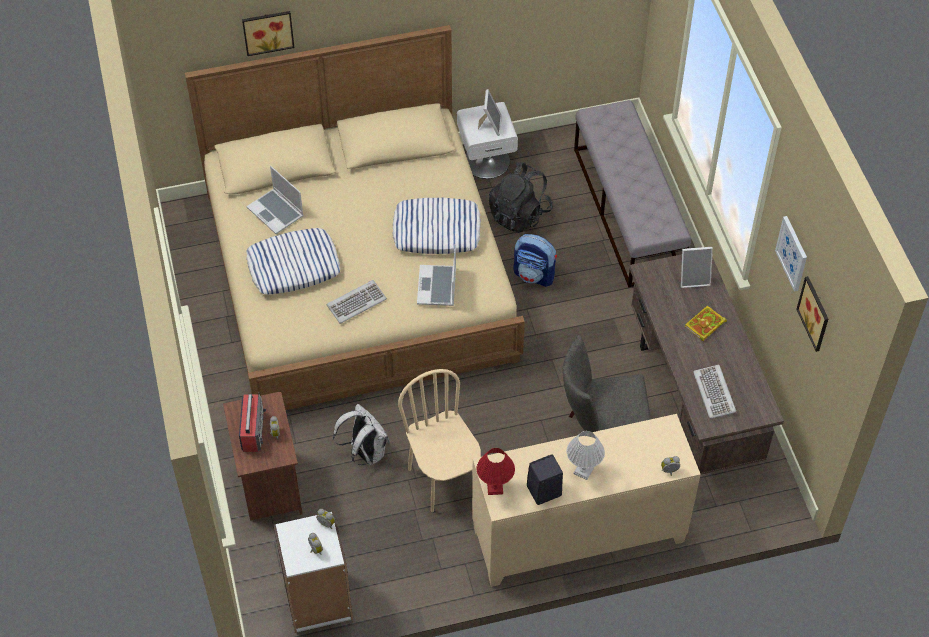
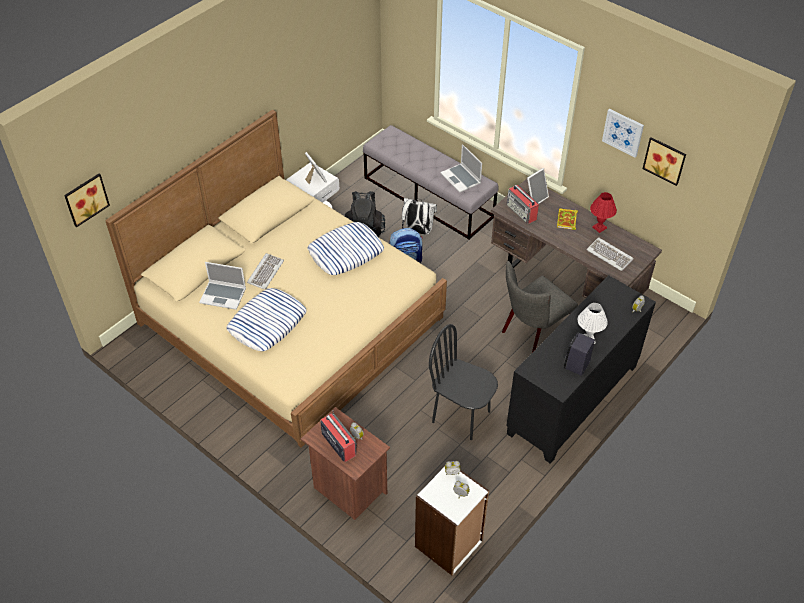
camera: 35 degrees left, 5 degrees down
(267, 31) = (156, 160): picture -> picture (85, 199)
(356, 302) = (332, 323): keyboard -> keyboard (265, 272)
(365, 453) = (394, 428): white backpack -> white backpack (417, 231)
(437, 287) = (378, 286): laptop -> laptop (461, 179)
(443, 481) = (461, 416): beige chair -> black chair
(494, 487) = (545, 381): red table lamp -> red table lamp (599, 227)
(578, 536) = (573, 400): beige cabinet -> black cabinet
(662, 287) = (522, 212): none -> radio

